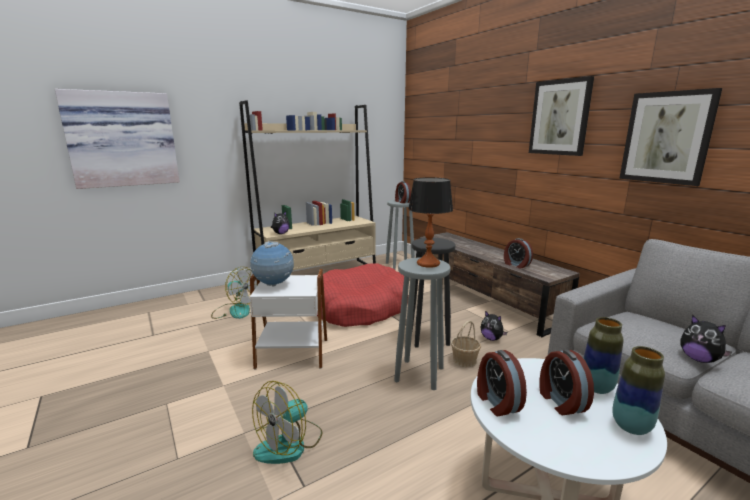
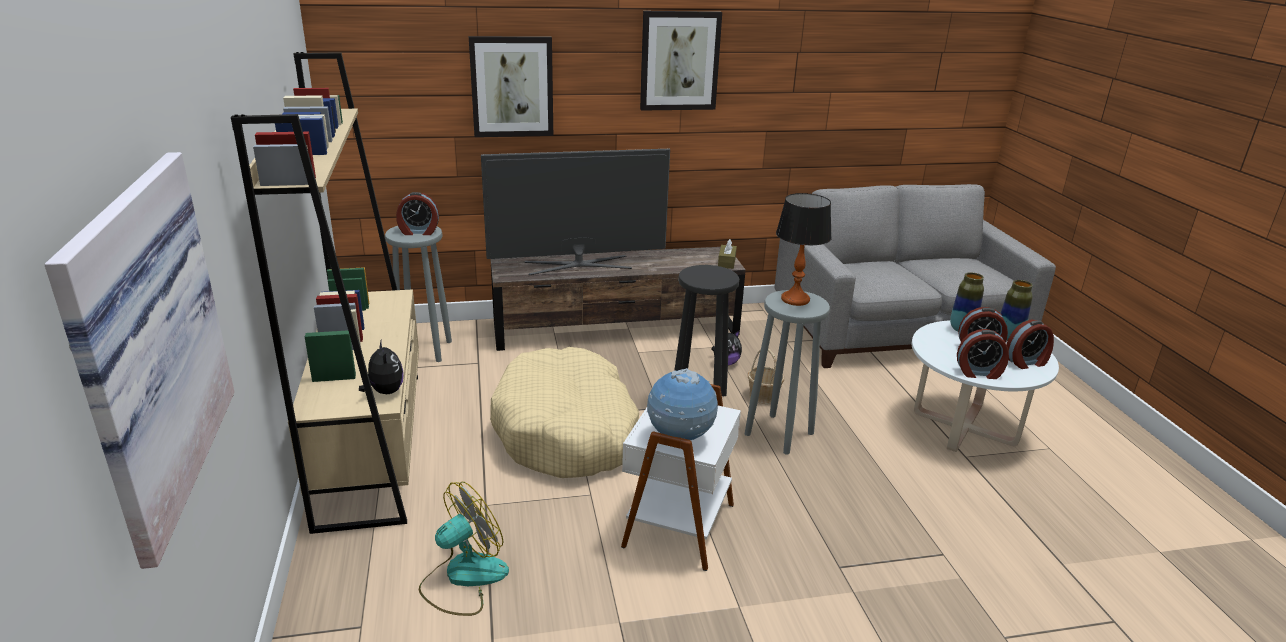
camera: 70 degrees left, 10 degrees up
(290, 444) = (880, 555): fan -> none
(360, 307) = (567, 431): red dog bed -> beige dog bed
(468, 246) = (578, 265): none -> television
(516, 265) = (679, 265): alarm clock -> alarm clock (1026, 362)
(548, 275) = (726, 262): none -> brown tissue box
(666, 137) = (800, 84): picture -> picture (512, 87)
(699, 359) = (922, 280): plush toy -> none

